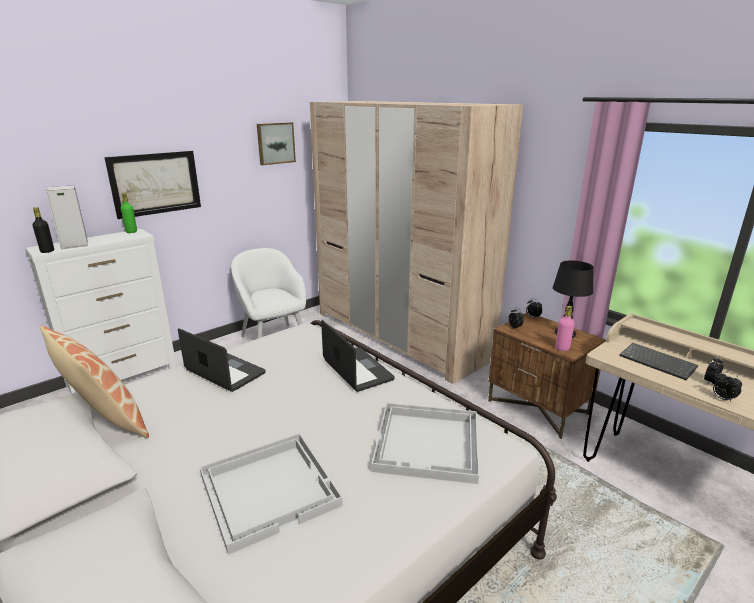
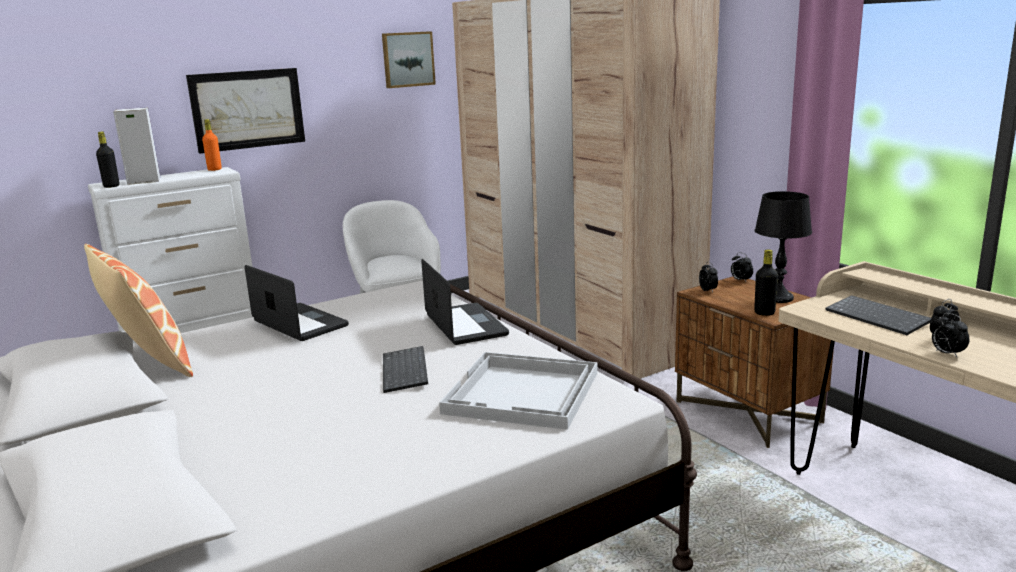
camera: 10 degrees right, 5 degrees down
(131, 232) = (214, 169): green bottle -> orange bottle
(270, 488) = (314, 422): white tray -> none
(328, 423) = (406, 371): none -> keyboard
(562, 348) = (764, 313): pink bottle -> black bottle

